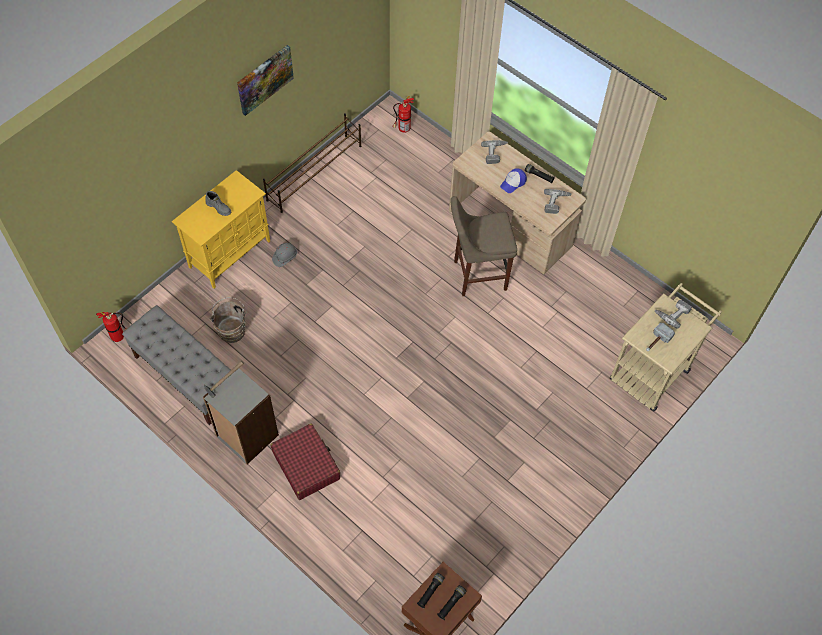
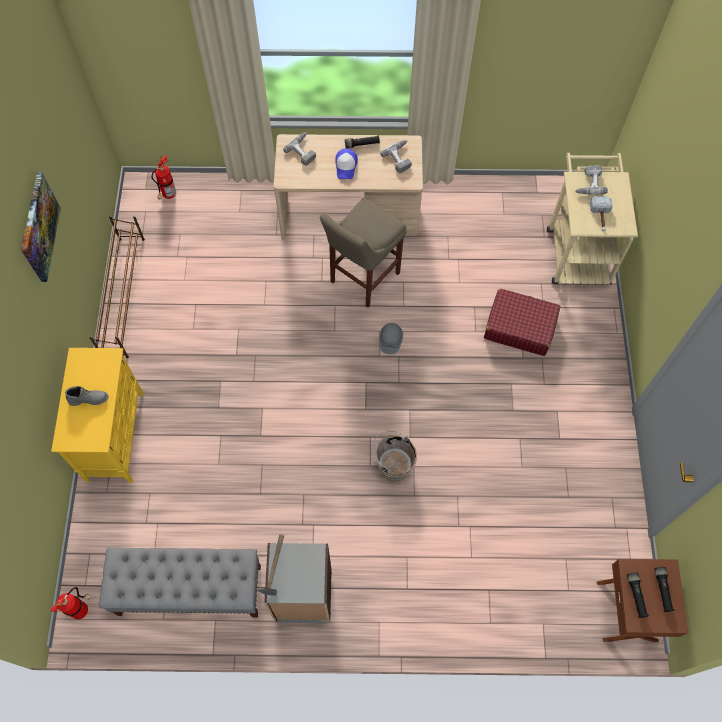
camera: 40 degrees left, 5 degrees up
(232, 329) = (189, 507): brown bucket -> brown bucket (392, 464)
(285, 257) = (173, 397): grey hard hat -> grey hard hat (390, 340)
(306, 465) = (383, 575): red suitcase -> red suitcase (519, 327)

